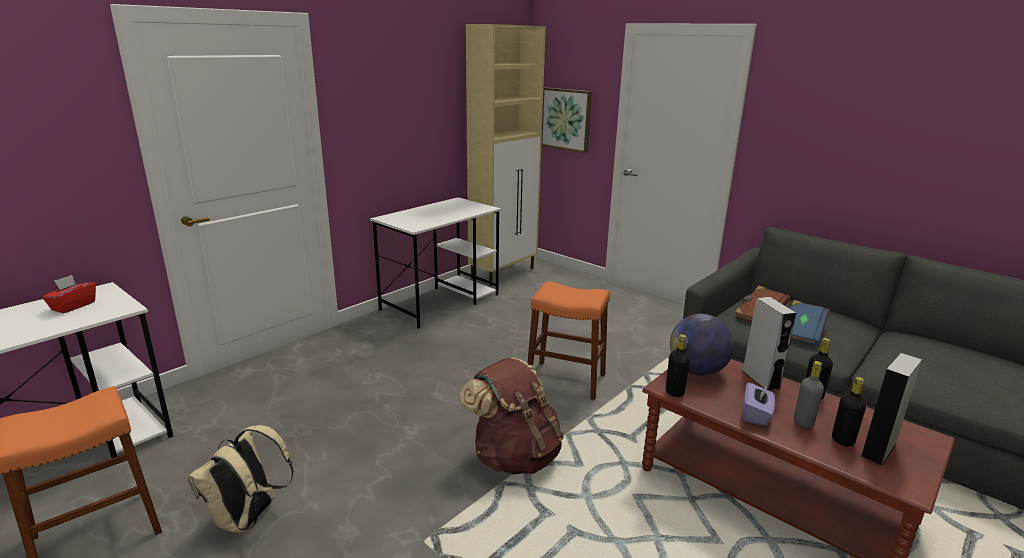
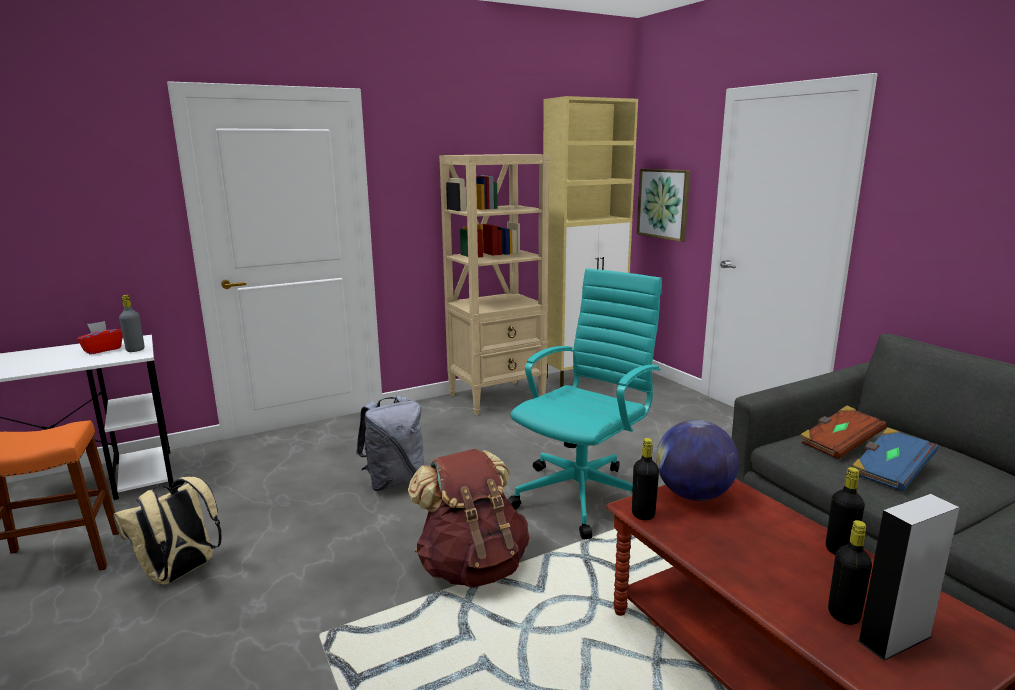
camera: 20 degrees right, 5 degrees down
(398, 394) = (394, 481): none -> grey backpack
(441, 301) = (497, 397): white desk -> beige bookcase
(566, 380) = (584, 495): orange stool -> turquoise office chair
(756, 415) = (735, 559): purple tissue box -> none
(760, 379) = (776, 518): grey speaker -> none
(803, 422) = (798, 581): grey bottle -> grey bottle (135, 350)

